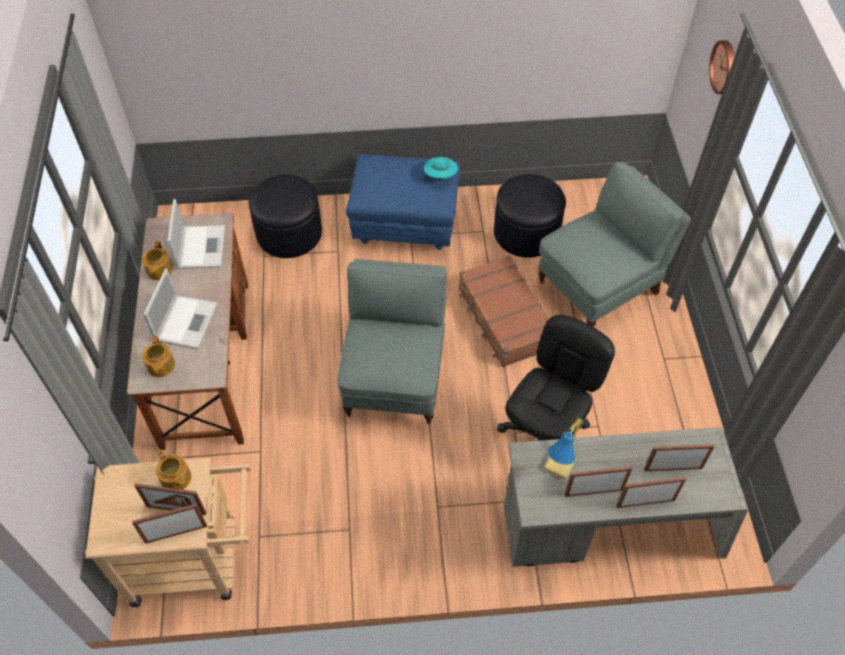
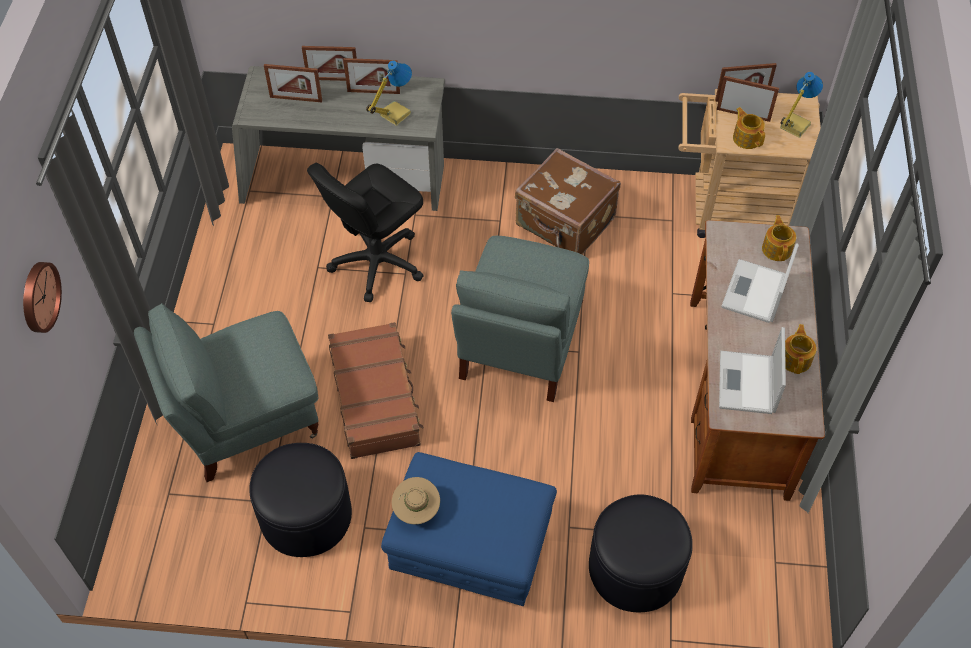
camera: 170 degrees left, 0 degrees up
(121, 504) = (793, 126): none -> table lamp
(371, 514) = (564, 223): none -> brown suitcase
(440, 177) = (416, 509): turquoise hat -> beige hat

